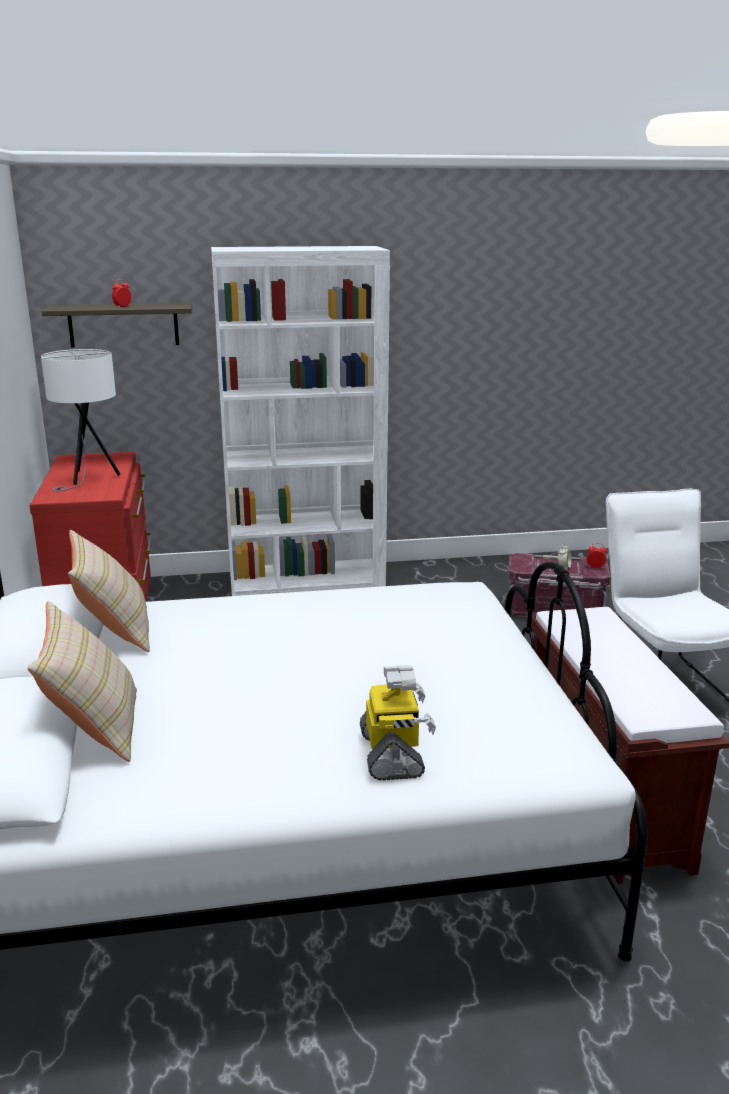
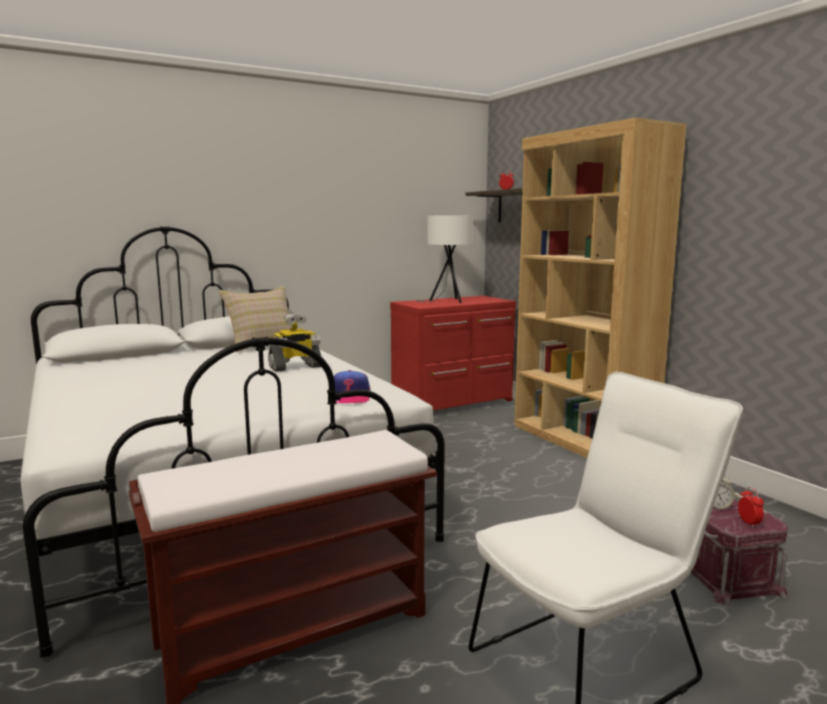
camera: 70 degrees right, 10 degrees down
(95, 728) = (147, 357): beige pillow -> none
(307, 582) = (580, 441): white bookcase -> brown bookcase
(393, 754) = (102, 403): toy robot -> toy robot (295, 367)
(450, 608) = (350, 397): none -> cap

